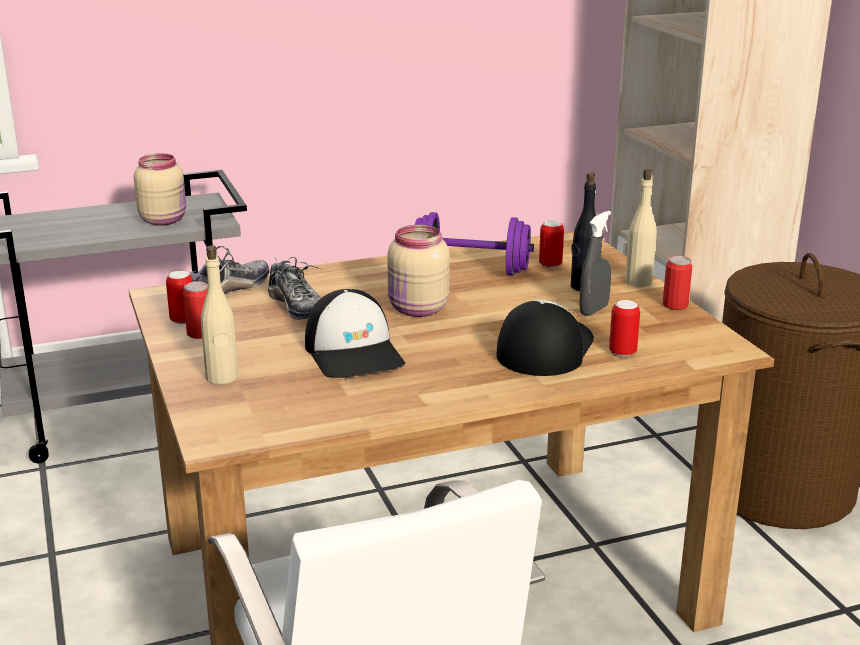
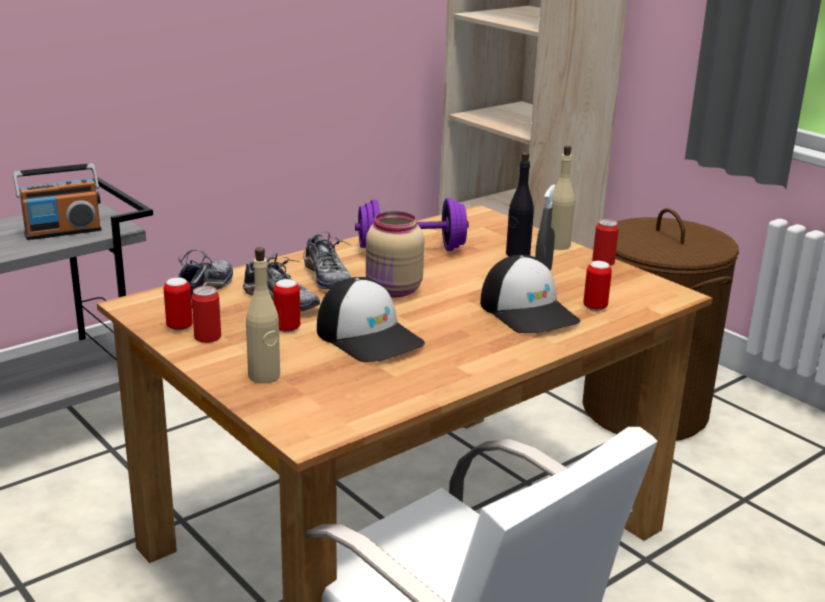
camera: 20 degrees left, 0 degrees up
(164, 220) = (63, 232): beige jar -> radio
(361, 289) = (327, 278): none -> shoe
(544, 348) = (529, 311): cap -> cap turned 150 degrees clockwise
(550, 265) = (475, 239): can -> can (287, 328)

